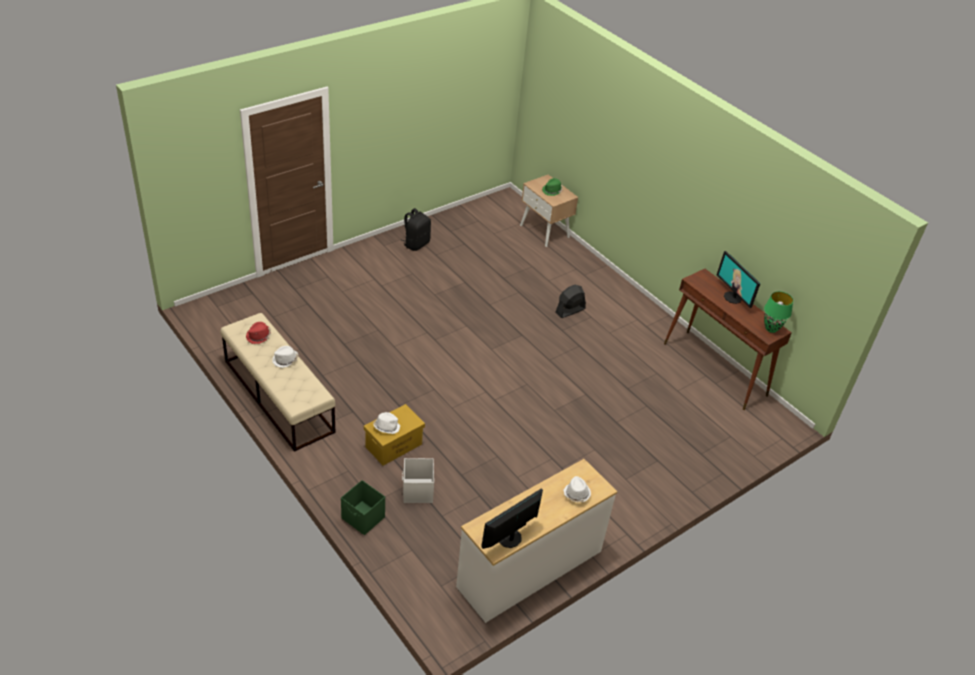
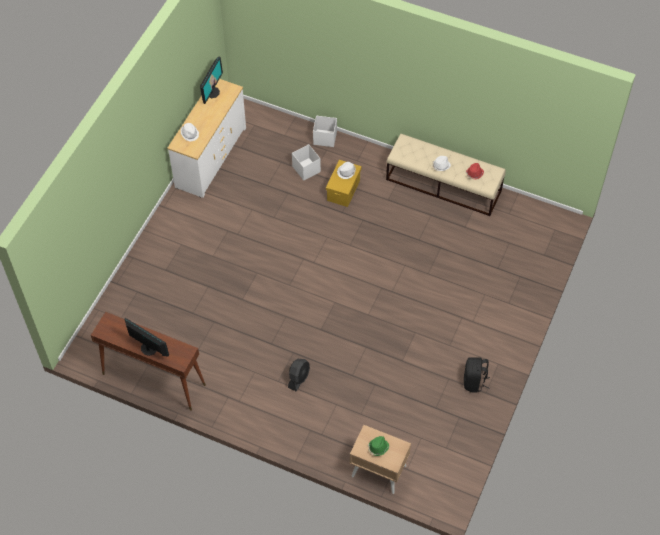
camera: 155 degrees right, 15 degrees up
(363, 518) = (324, 138): green storage box -> white storage box
(771, 329) = (107, 329): green table lamp -> none

